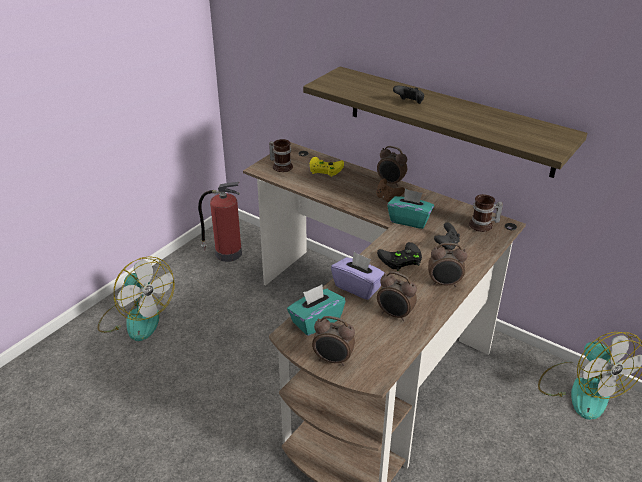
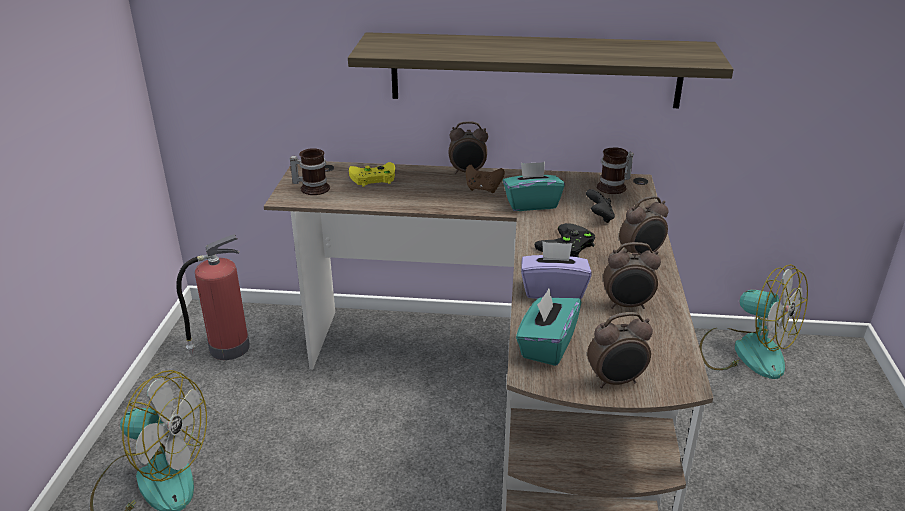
camera: 30 degrees left, 5 degrees down
(409, 103) = (502, 50): black game controller -> none

